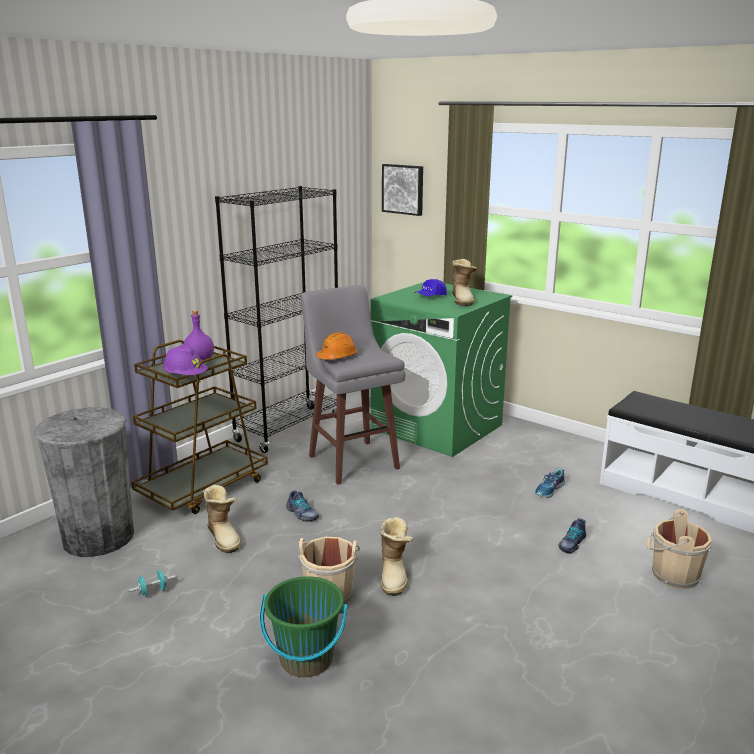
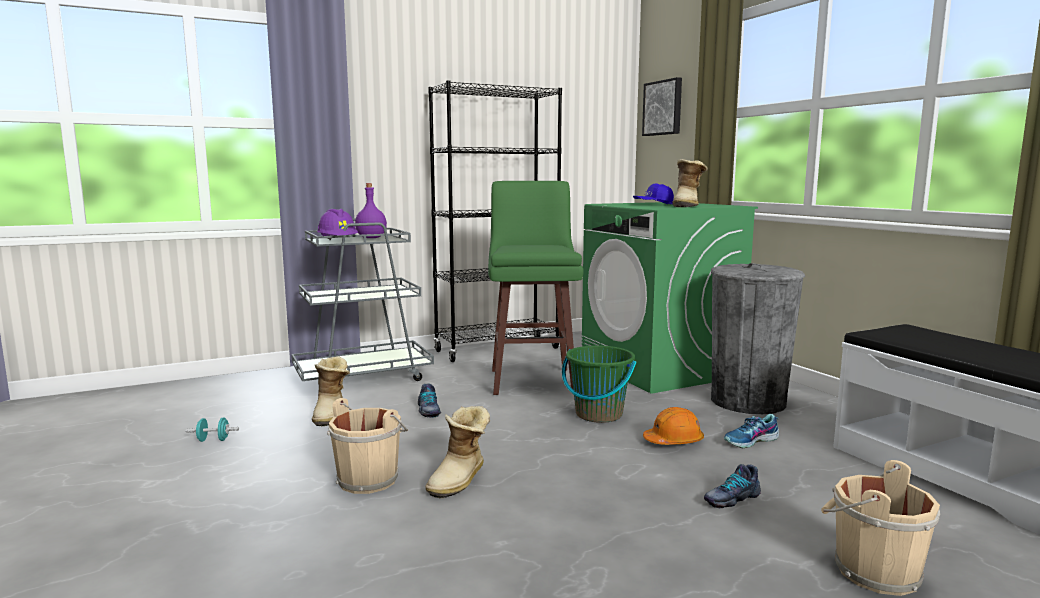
camera: 25 degrees right, 10 degrees down
(98, 537) = (230, 394): grey trash can -> grey trash can (748, 401)
(204, 487) = (364, 377): brown cart -> grey cart
(306, 659) = (267, 531): green bucket -> green bucket (598, 414)
(337, 357) = (509, 246): orange hard hat -> orange hard hat (673, 441)
(353, 461) = (533, 380): grey stool -> green stool

